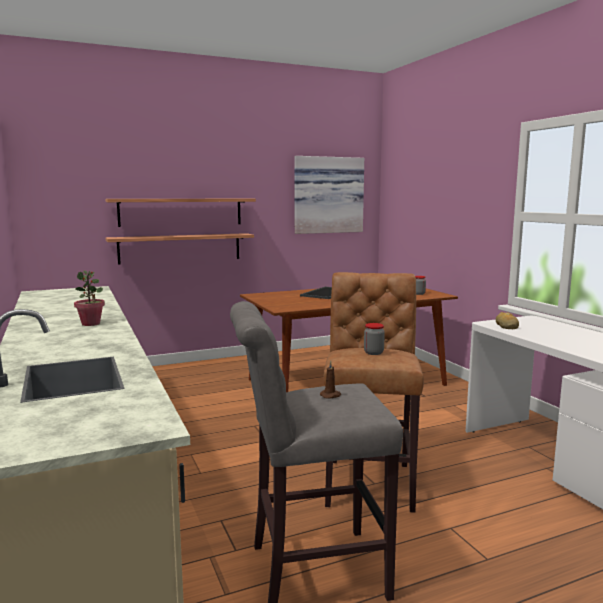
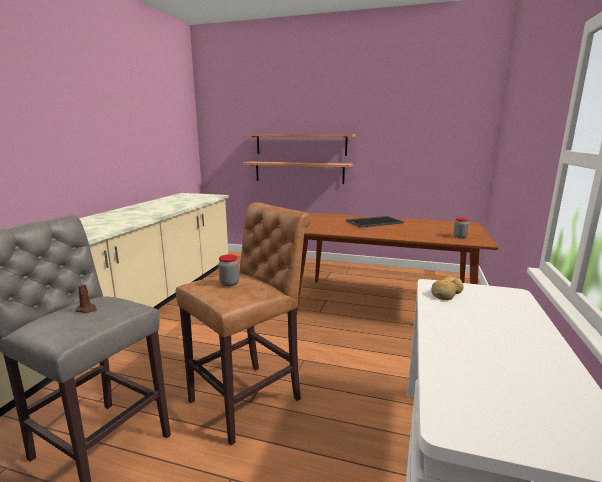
camera: 40 degrees right, 5 degrees up
(91, 324) = (132, 218): potted plant -> none
(327, 195) = (434, 131): picture -> none

